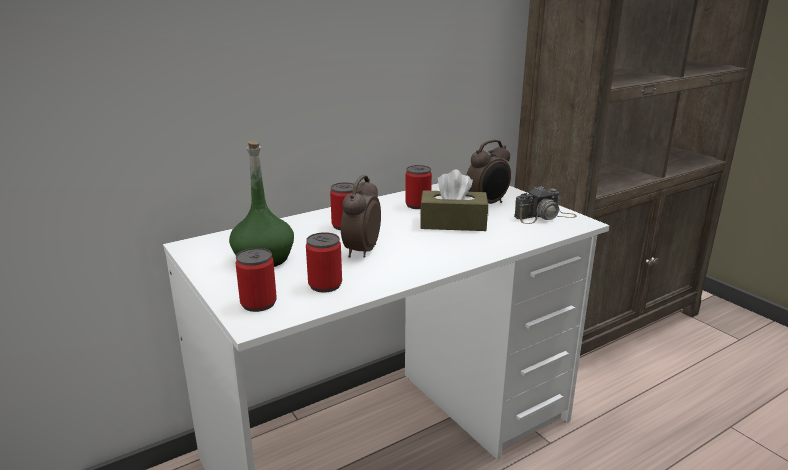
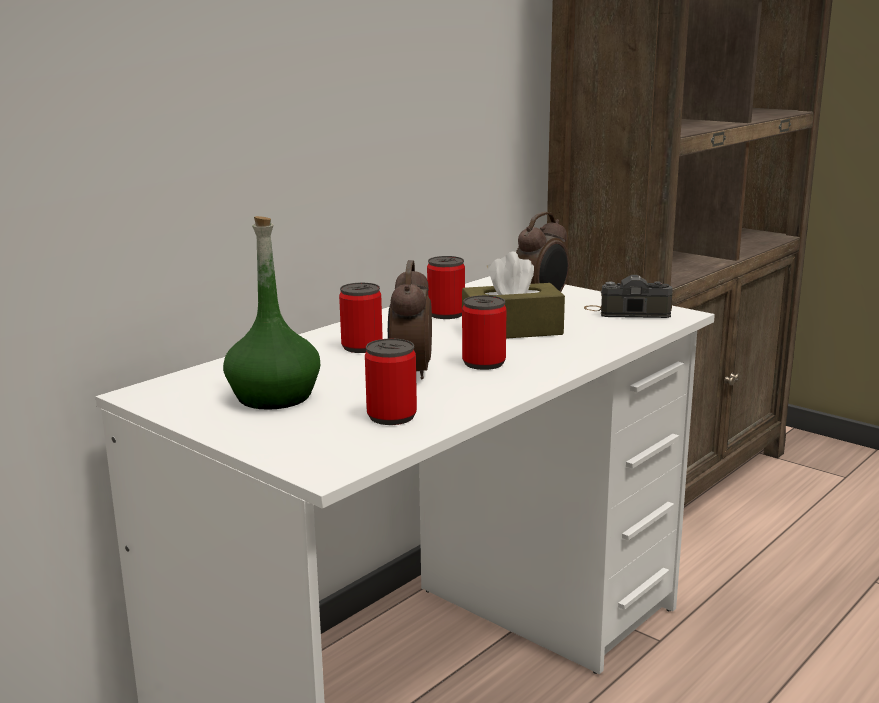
camera: 15 degrees left, 5 degrees down
(258, 303) = (313, 448): can -> can (484, 363)
(545, 216) = (627, 312): camera -> camera turned 135 degrees counterclockwise

